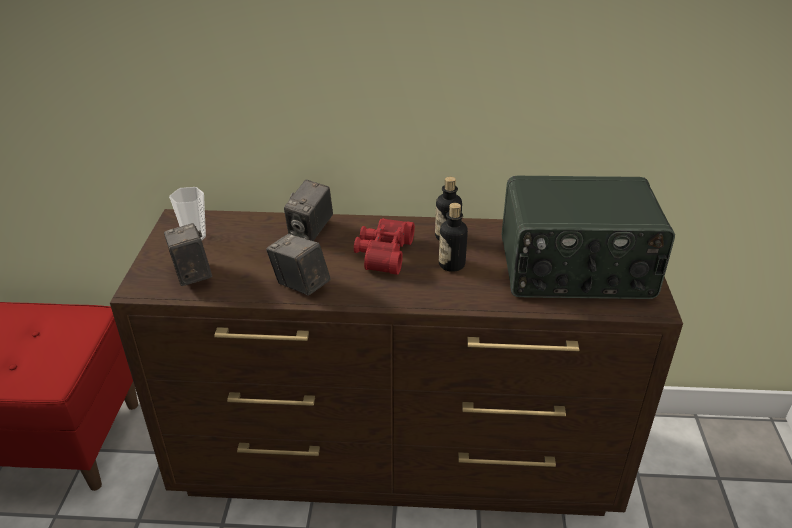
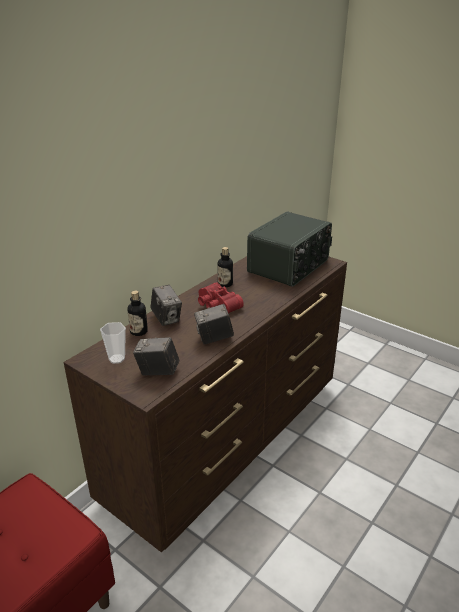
camera: 55 degrees left, 5 degrees down
(451, 264) = (249, 292): bottle -> bottle (139, 331)

